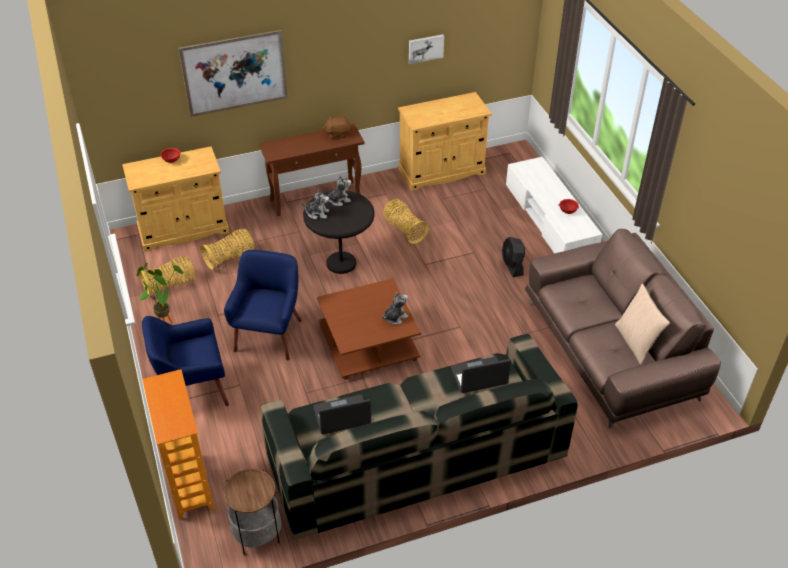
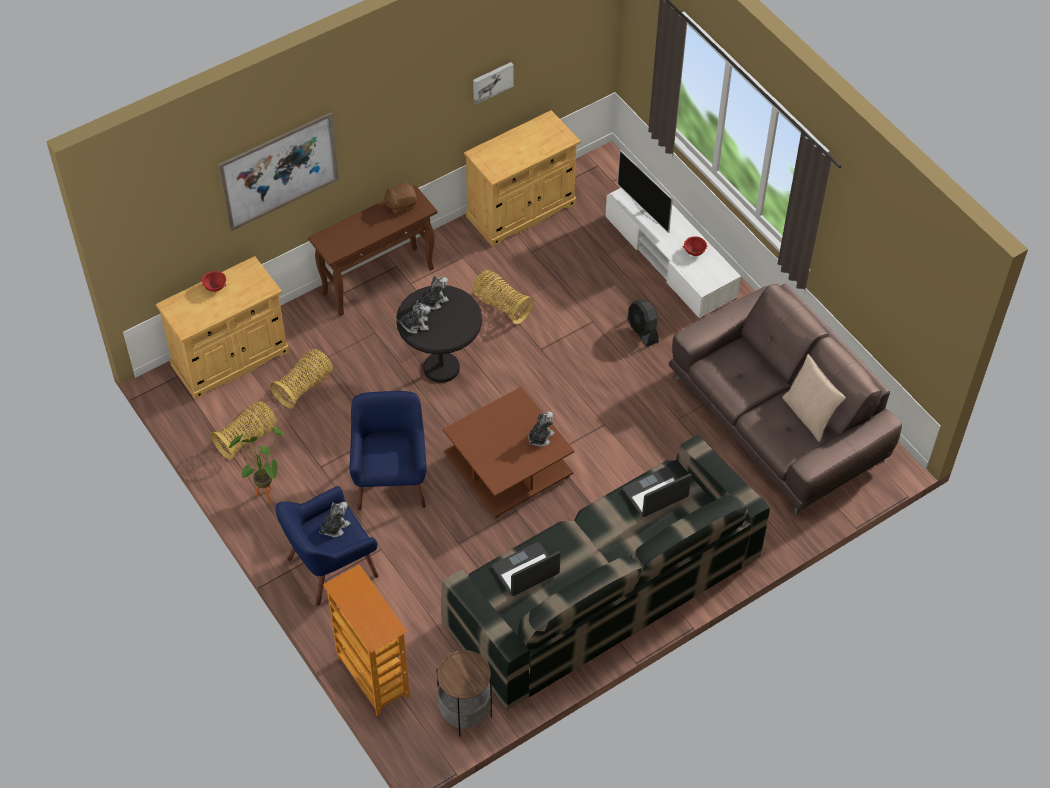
camera: 15 degrees left, 10 degrees up
(195, 350) = (334, 527): none -> plush toy
(535, 179) = (645, 211): none -> television

